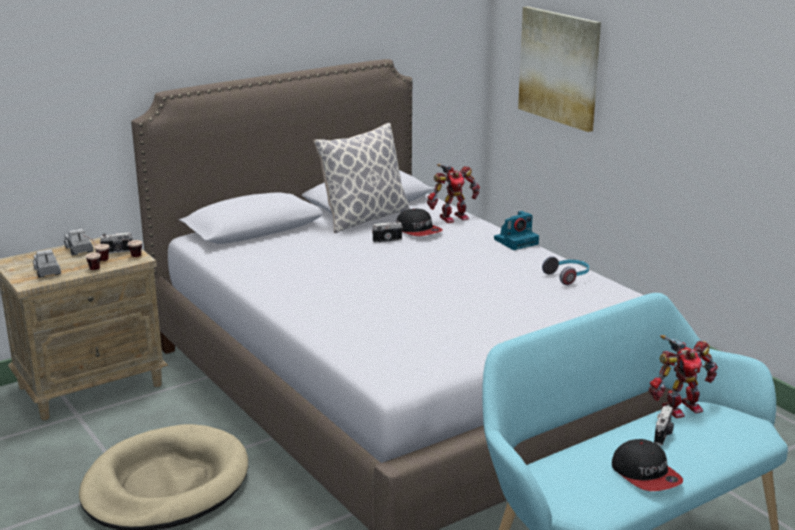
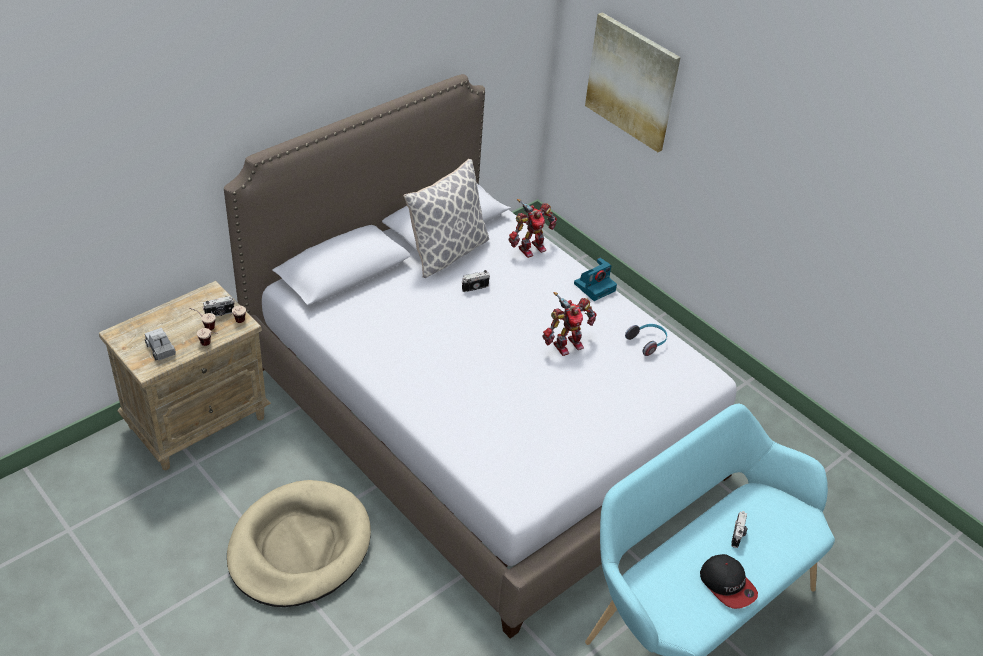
camera: 10 degrees left, 20 degrees up
(79, 250) = (181, 312): toy truck -> none
(418, 231) = (502, 271): cap -> none
(680, 407) = (748, 497): toy robot -> toy robot (566, 344)

